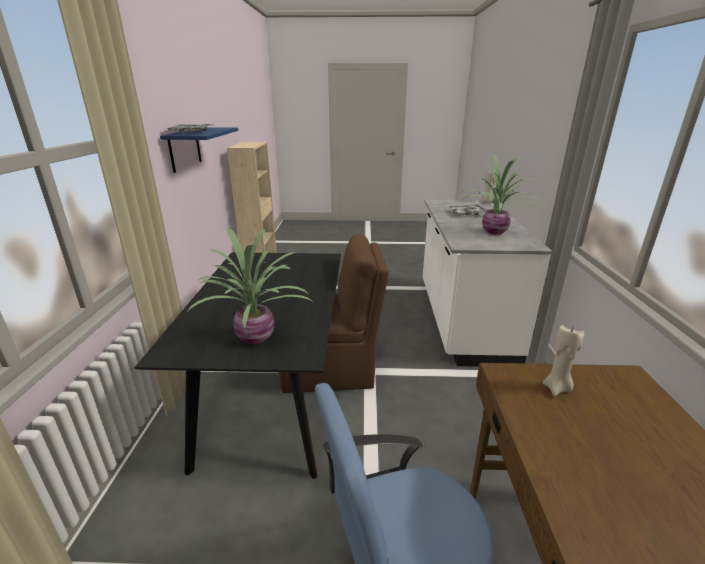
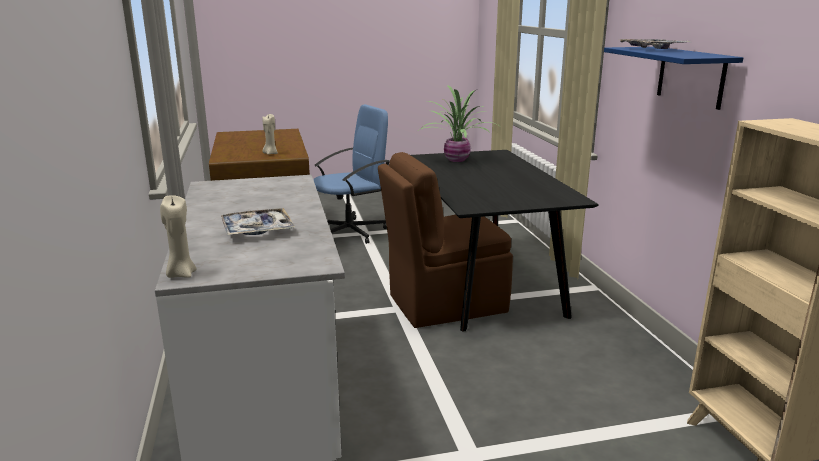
camera: 165 degrees right, 5 degrees down
(495, 231) = (238, 198): potted plant -> none

